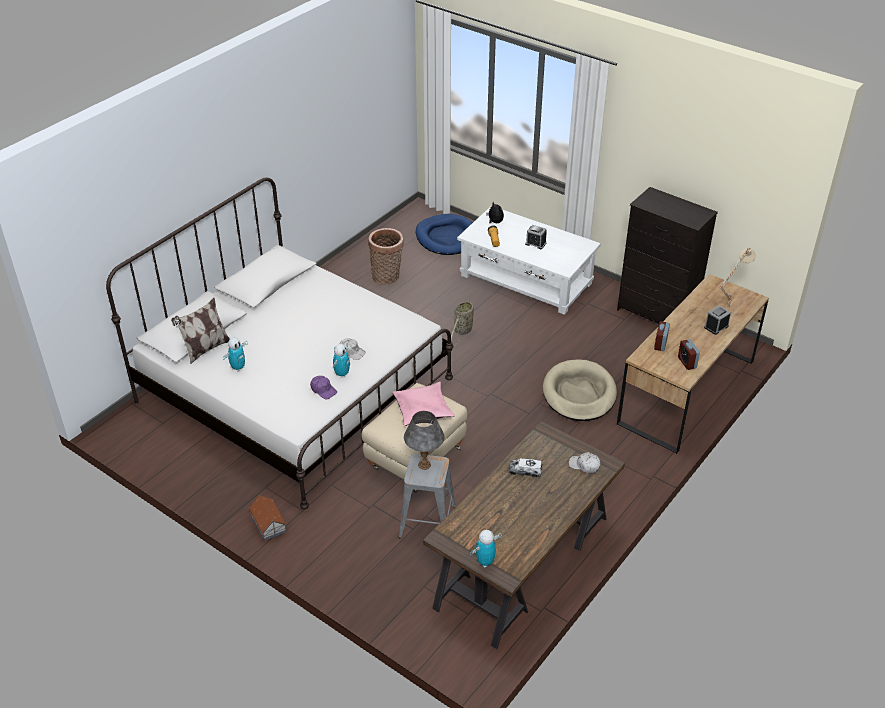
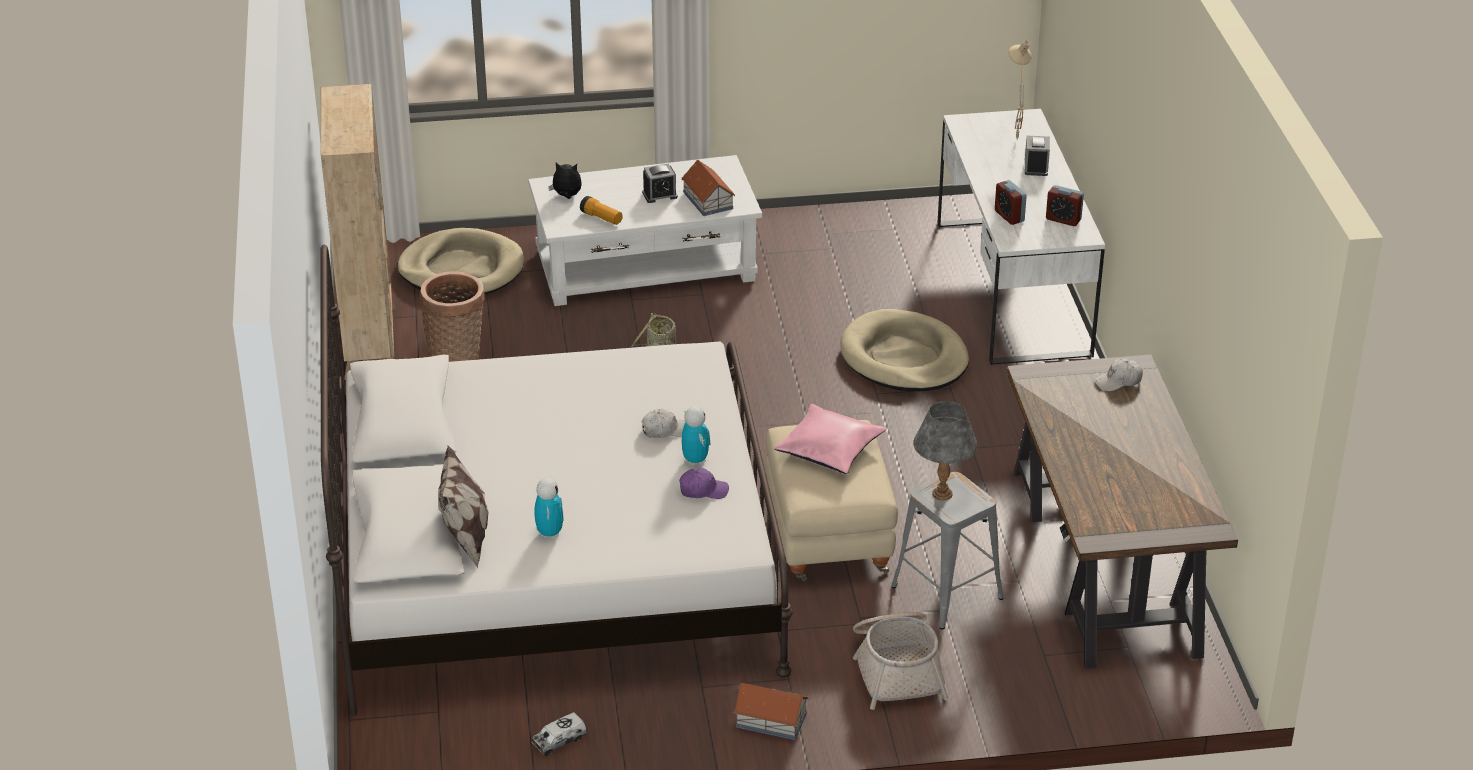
camera: 45 degrees left, 5 degrees down
(352, 541) = (897, 669): none -> basket
(367, 249) = (371, 342): none -> beige bookcase
(447, 237) = (461, 269): blue dog bed -> beige dog bed
(485, 562) = (1171, 530): toy robot -> none
(525, 471) = (1072, 423): toy truck -> toy truck (559, 741)
(553, 257) = (708, 200): none -> toy house
(656, 314) = (860, 223): black dresser -> none
(686, 391) = (1012, 287): brown desk -> white desk

